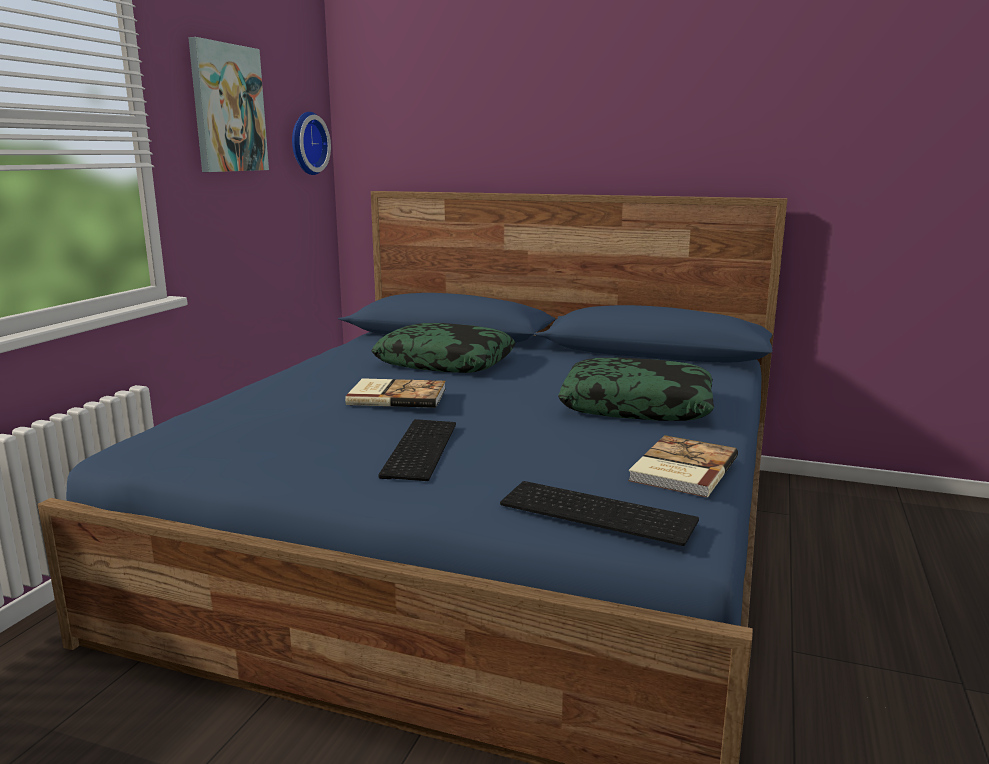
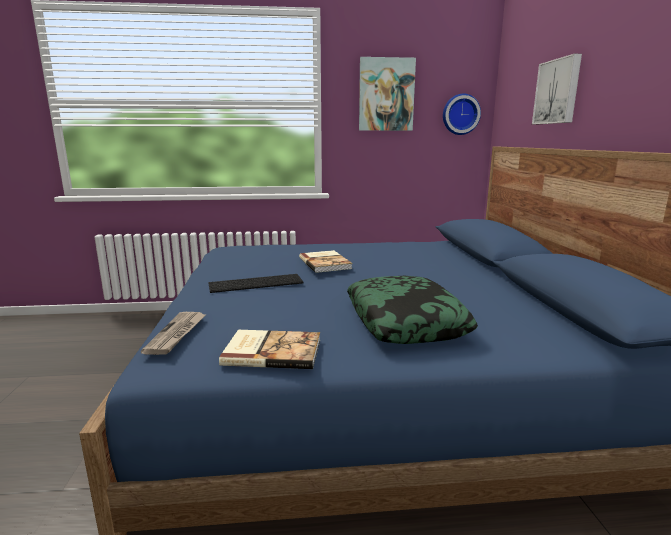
camera: 65 degrees right, 0 degrees up
(445, 362) = (421, 262): pillow -> none
(487, 125) = (558, 92): none -> picture
(600, 511) = (177, 334): keyboard -> newspaper

